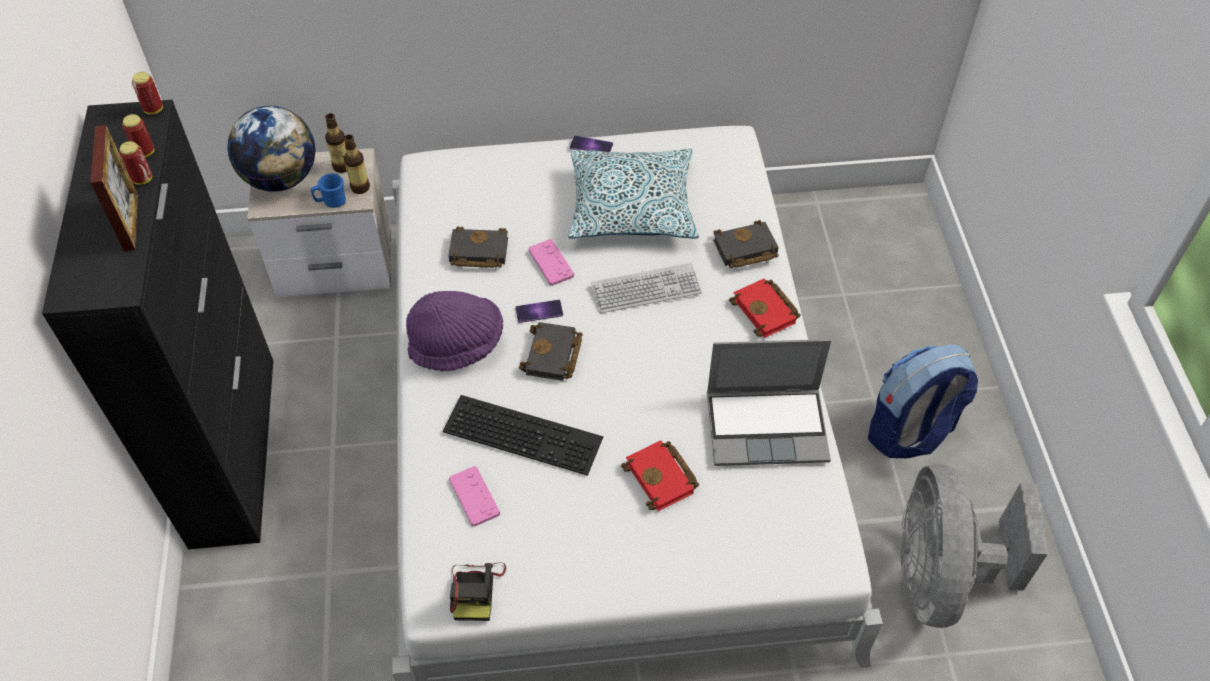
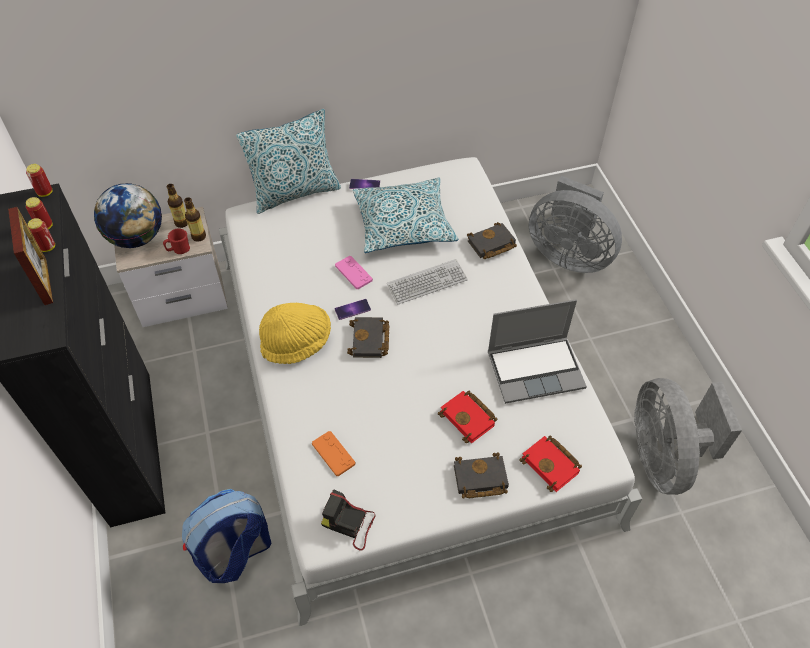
camera: 10 degrees left, 0 degrees up
(331, 202) = (179, 250): blue mug -> red mug
(457, 345) = (297, 343): purple hat -> yellow hat
(474, 497) = (333, 454): pink game controller -> orange game controller
(476, 590) = (349, 524): camera -> camera turned 120 degrees clockwise
(477, 252) = (297, 272): black book -> black book (479, 479)
(497, 145) = (295, 192): none -> pillow
(525, 432) = (361, 400): keyboard -> none
(767, 311) = (516, 287): red book -> red book (552, 465)
(868, 277) = (568, 254): none -> grey fan
(910, 432) = (620, 359): backpack -> backpack (235, 554)

